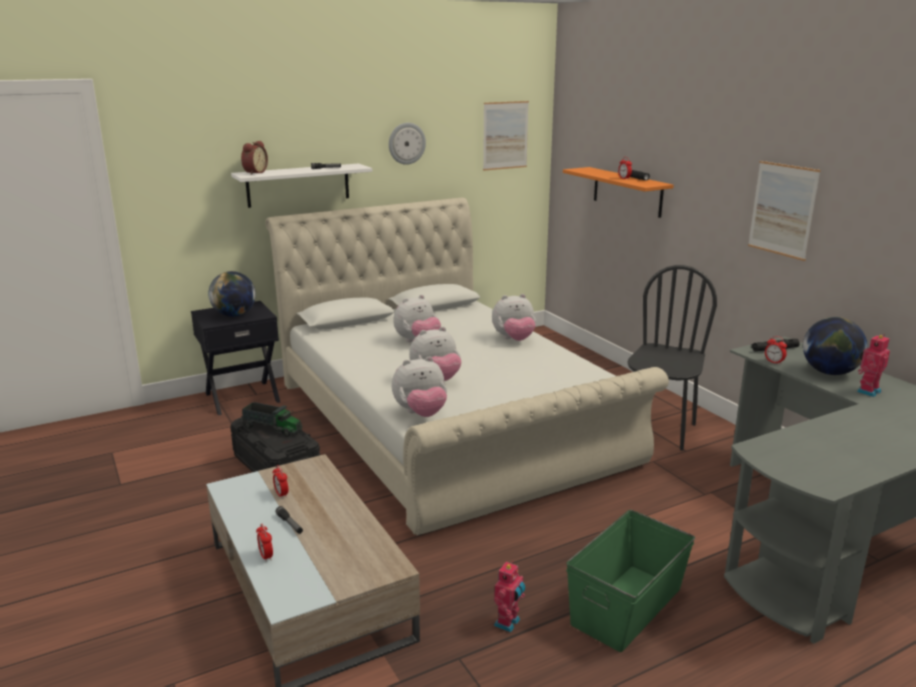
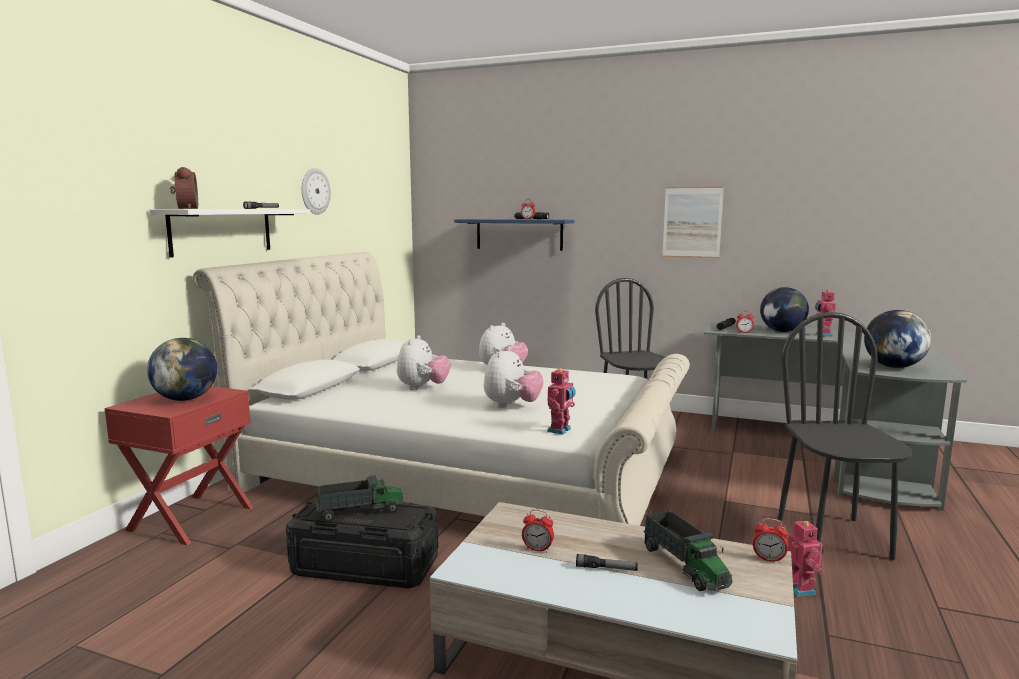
camera: 40 degrees left, 10 degrees down
(242, 397) = (190, 518): black nightstand -> red nightstand
(266, 556) = (651, 606): alarm clock -> alarm clock (768, 559)
(333, 546) = (685, 566): none -> toy truck
(421, 414) = (560, 430): plush toy -> toy robot
(505, 135) = (383, 192): picture -> none
(627, 191) = (519, 234): orange shelf -> blue shelf
(628, 606) = (834, 538): green storage box -> black chair
(798, 456) = (893, 367): none -> globe

